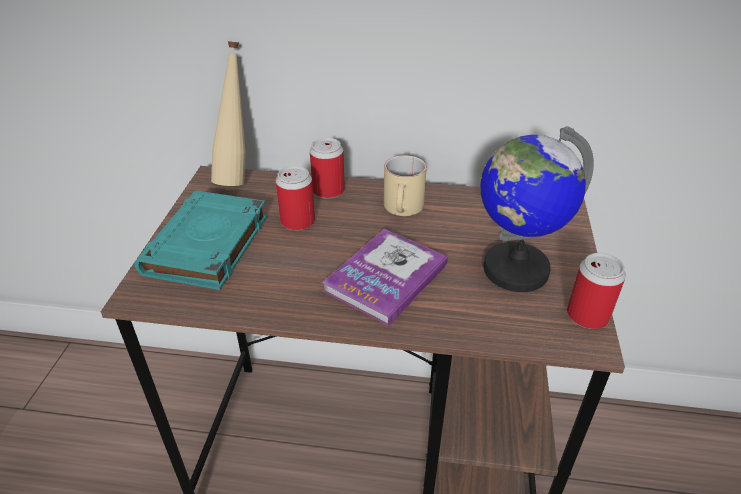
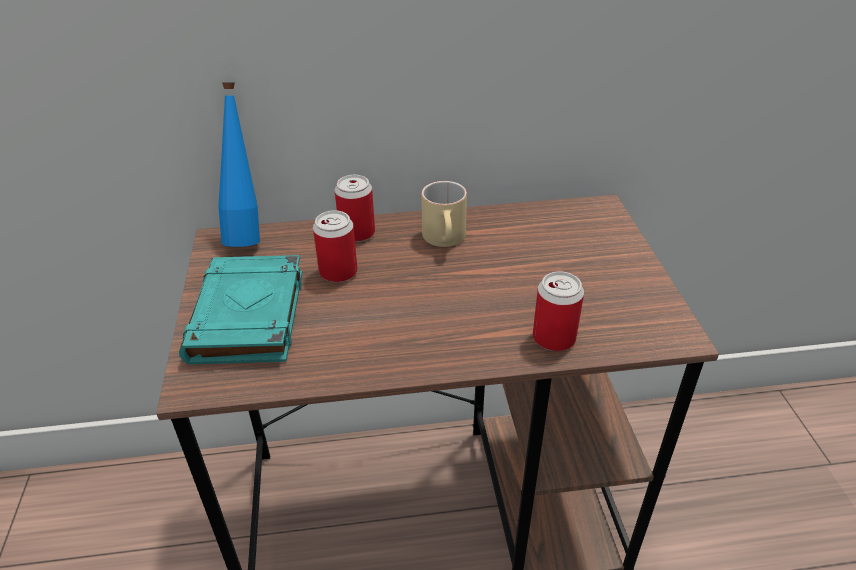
camera: 15 degrees left, 0 degrees up
(237, 177) = (247, 234): beige bottle -> blue bottle
(386, 277) = (458, 313): book -> none
(514, 269) = (582, 280): globe -> none
(587, 315) = (667, 312): can -> can (554, 338)

